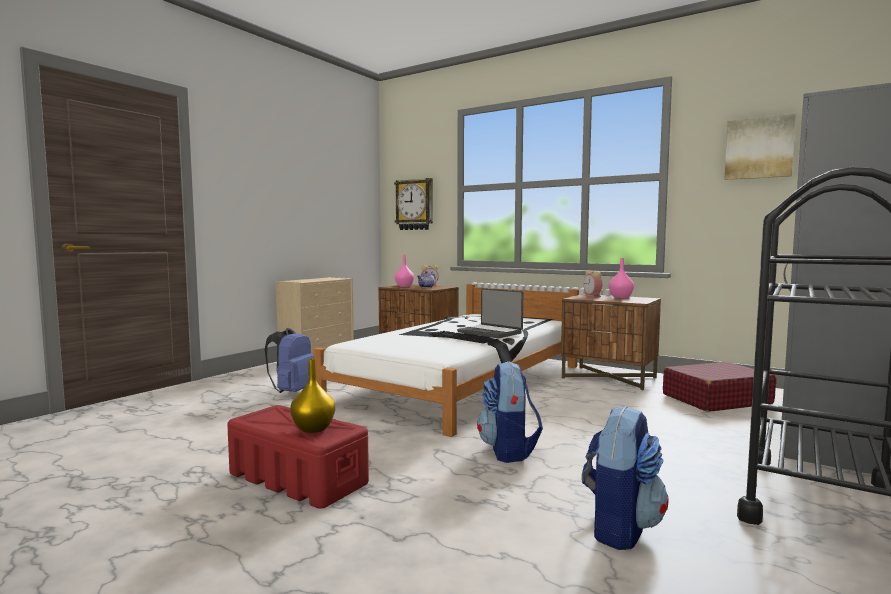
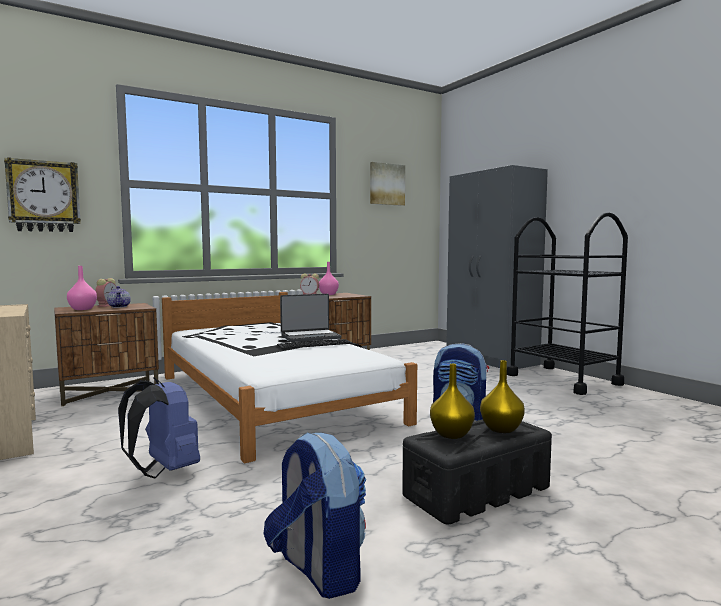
camera: 65 degrees left, 0 degrees up
(288, 415) = (451, 435): none -> yellow vase
(297, 478) = (476, 492): red storage box -> black storage box
(620, 527) = (587, 415): backpack -> backpack (318, 570)
(716, 399) = (407, 357): red suitcase -> none

